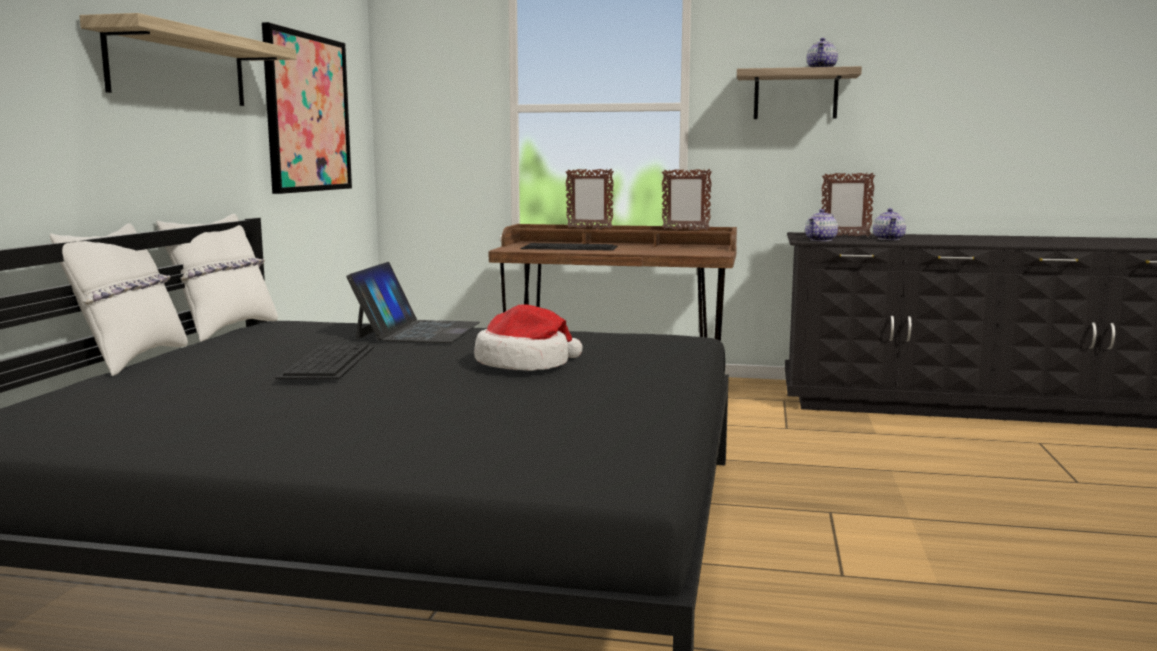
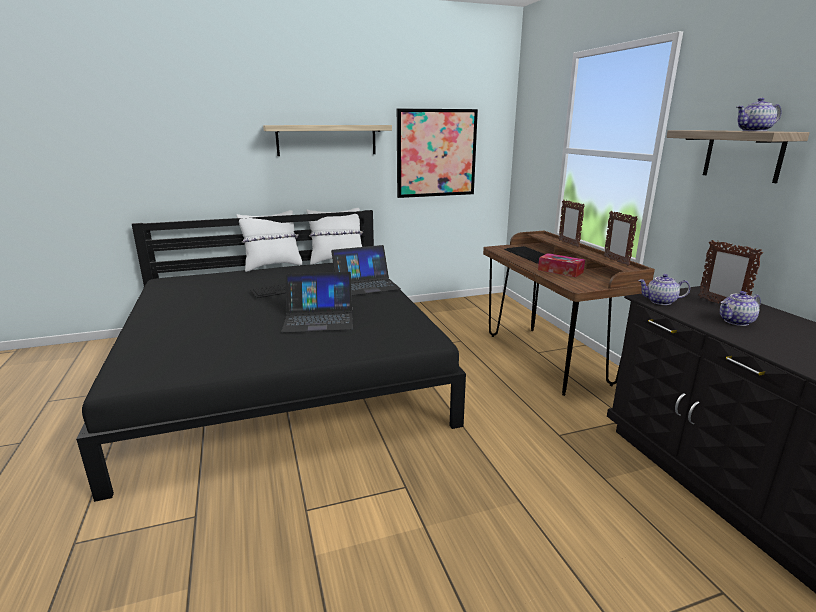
camera: 60 degrees right, 10 degrees up
(525, 364) = (319, 319): hat -> laptop
(651, 250) = (560, 271): none -> tissue box

